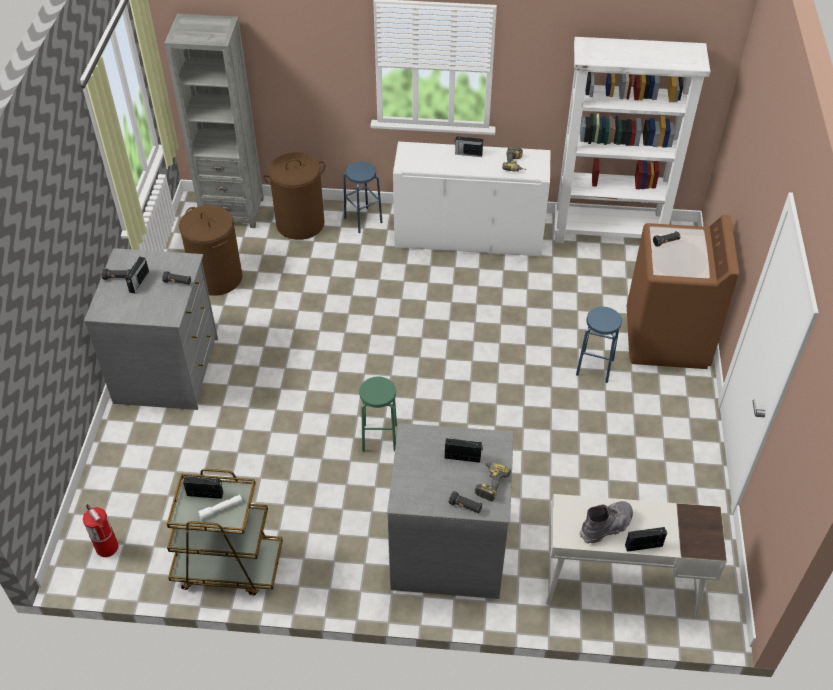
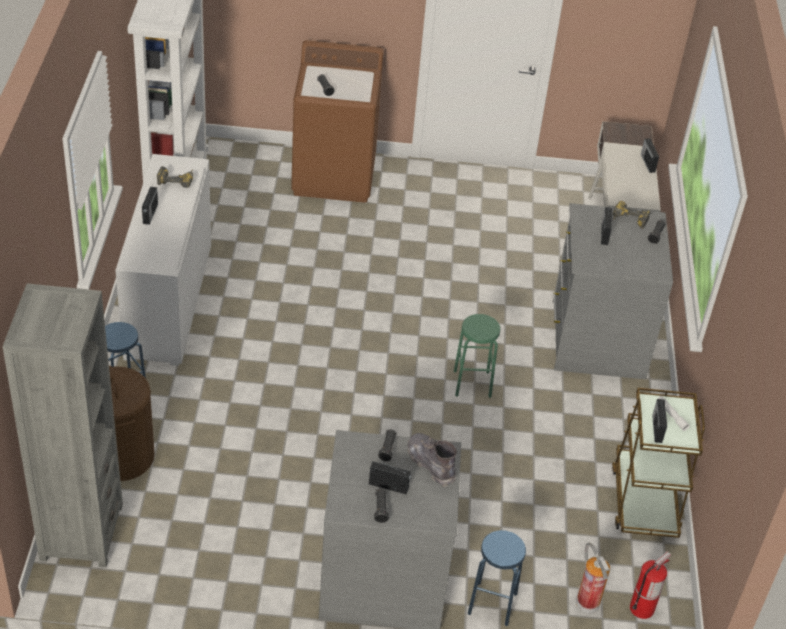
camera: 95 degrees left, 5 degrees down
(120, 505) = (586, 603): none -> fire extinguisher
(216, 278) = (218, 541): brown laundry basket -> none
(595, 367) = (372, 225): blue stool -> blue stool (492, 603)
(606, 526) = (634, 179): grey boot -> grey boot (431, 463)

